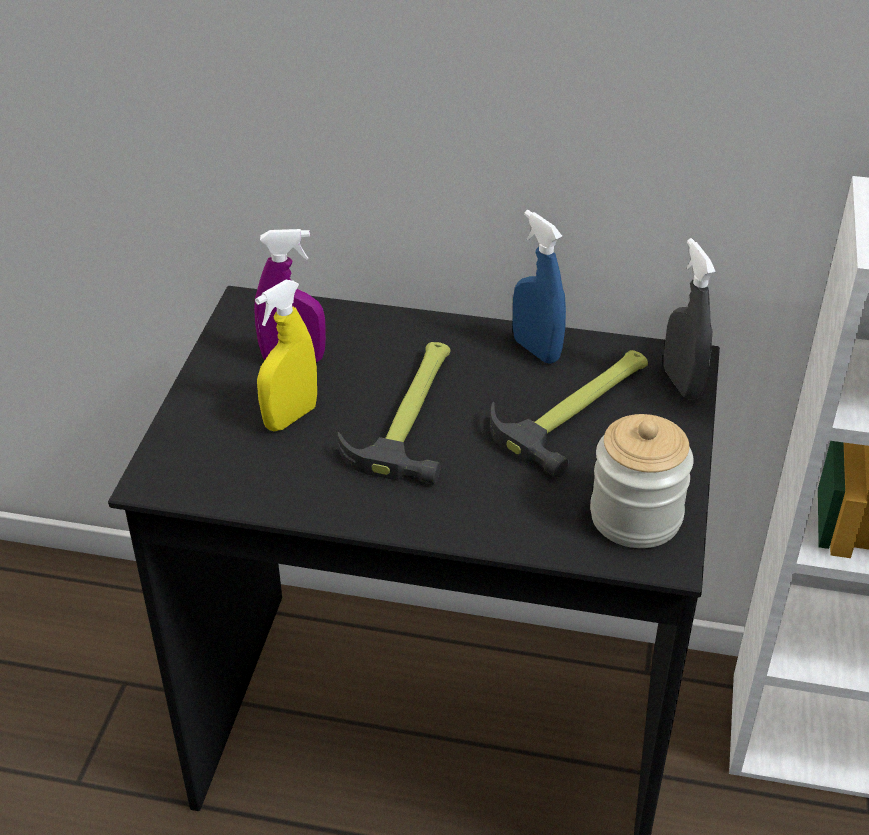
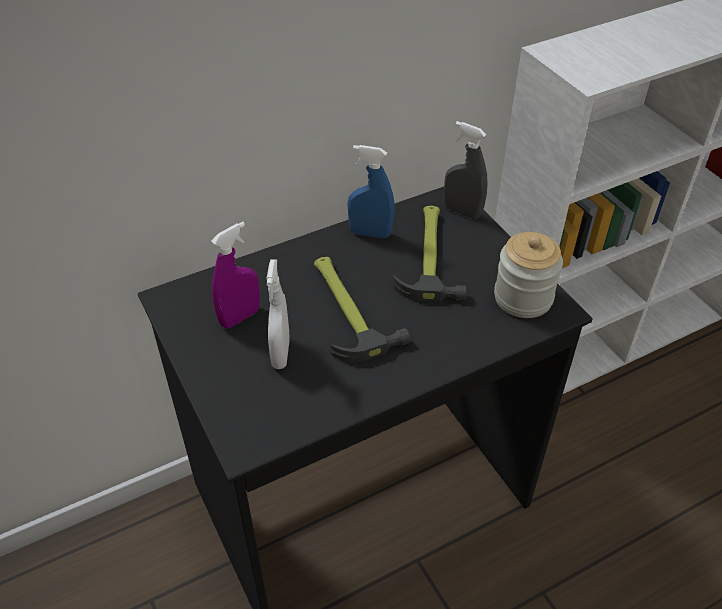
camera: 40 degrees left, 5 degrees up
(290, 417) = (280, 353): yellow spray bottle -> white spray bottle

